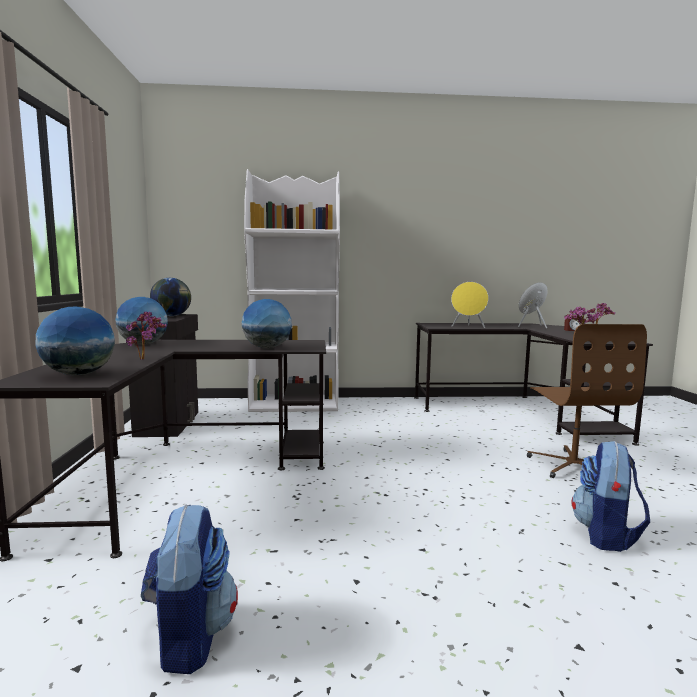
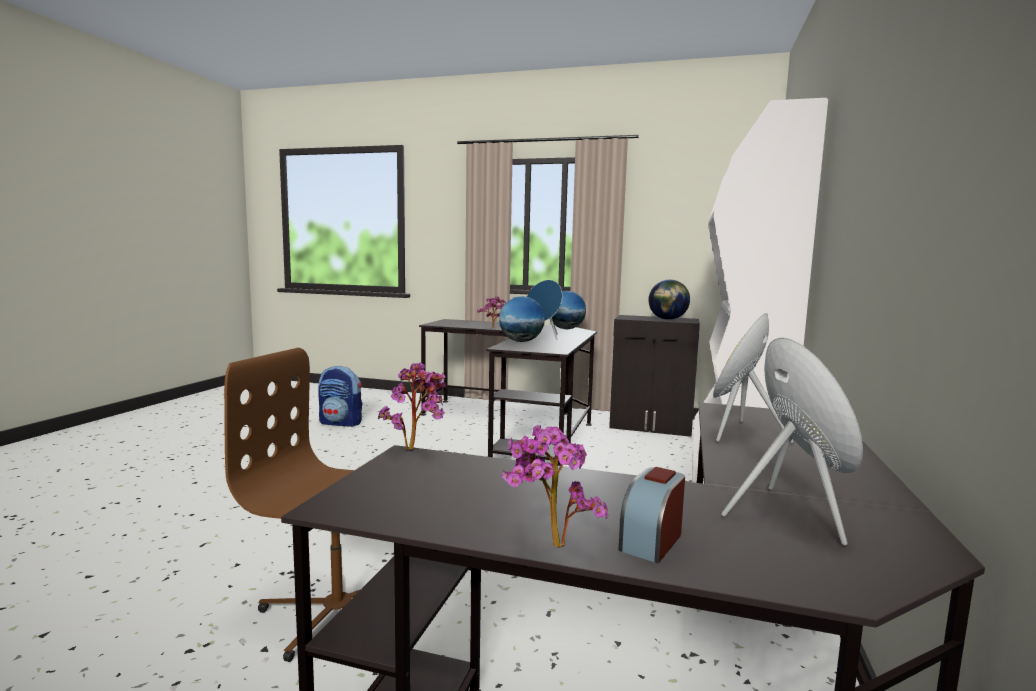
camera: 110 degrees right, 0 degrees up
(79, 374) = (456, 323): globe -> none
(222, 346) = (543, 336): none -> blue speaker
(606, 535) = (220, 541): backpack -> none

